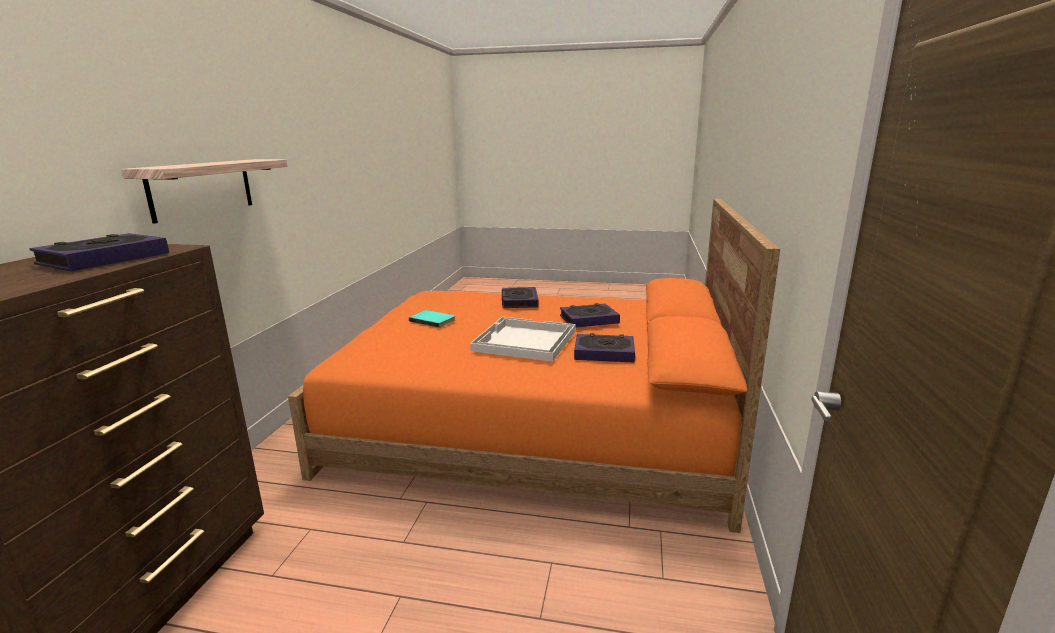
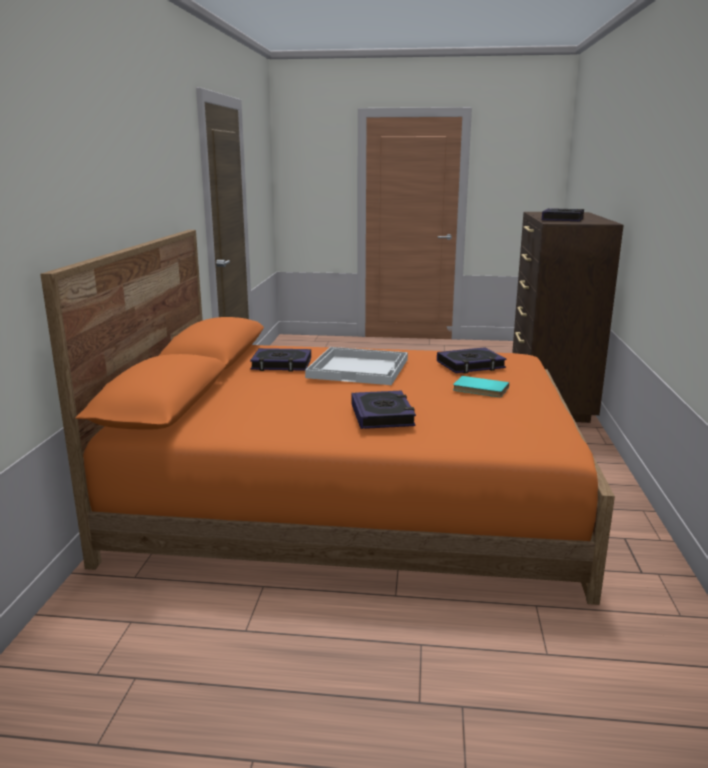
camera: 175 degrees right, 0 degrees up
(202, 188) = (661, 205): shelf -> none
(589, 319) = (285, 392): book -> book (470, 365)

